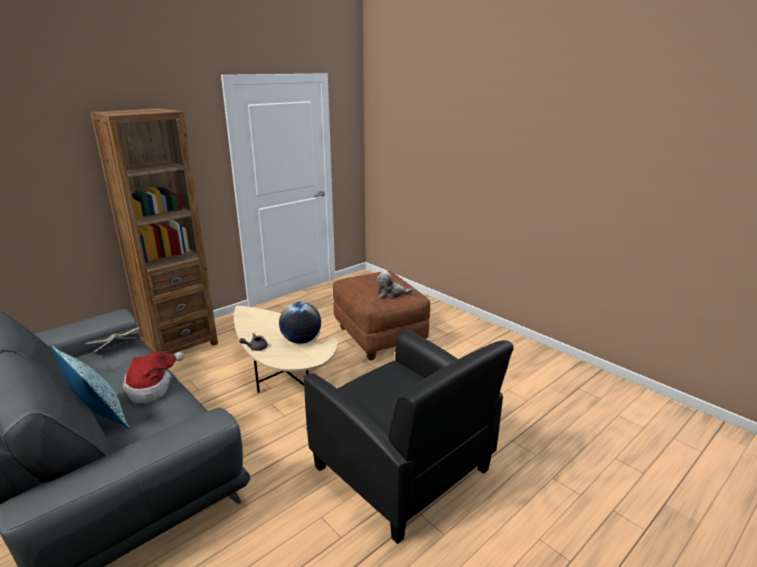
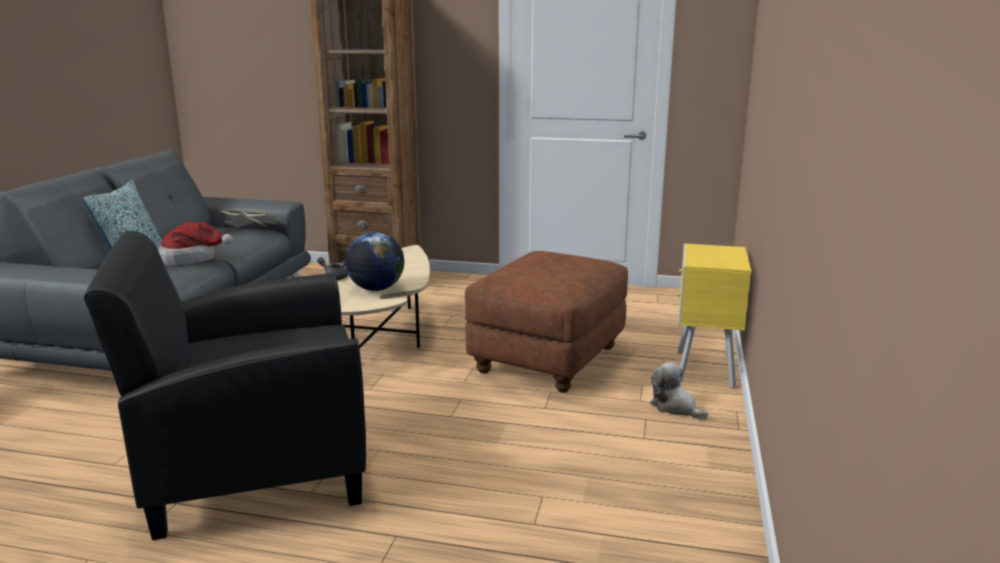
camera: 55 degrees right, 5 degrees down
(391, 294) = (531, 279): plush toy -> plush toy (675, 407)
(403, 470) = (255, 466): black armchair -> black armchair turned 60 degrees clockwise
(436, 308) = (703, 370): none -> yellow nightstand

